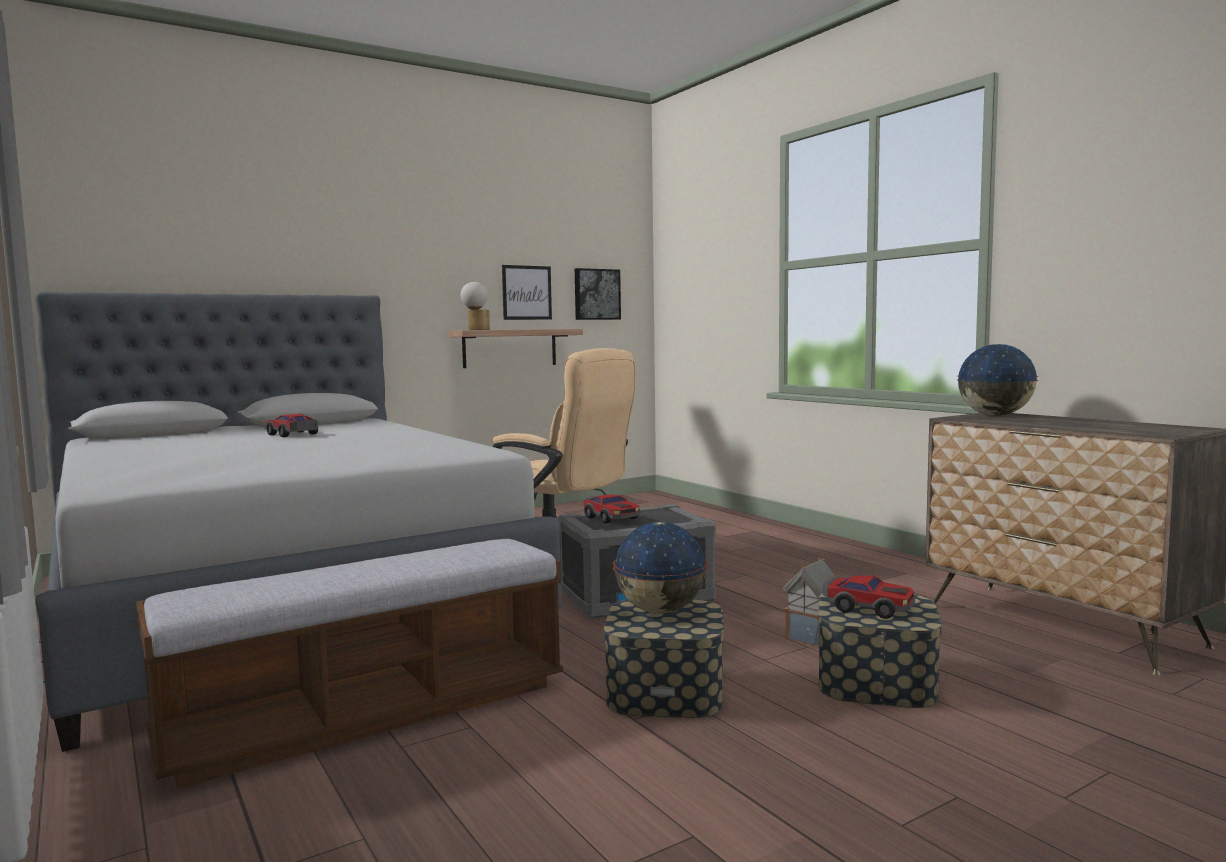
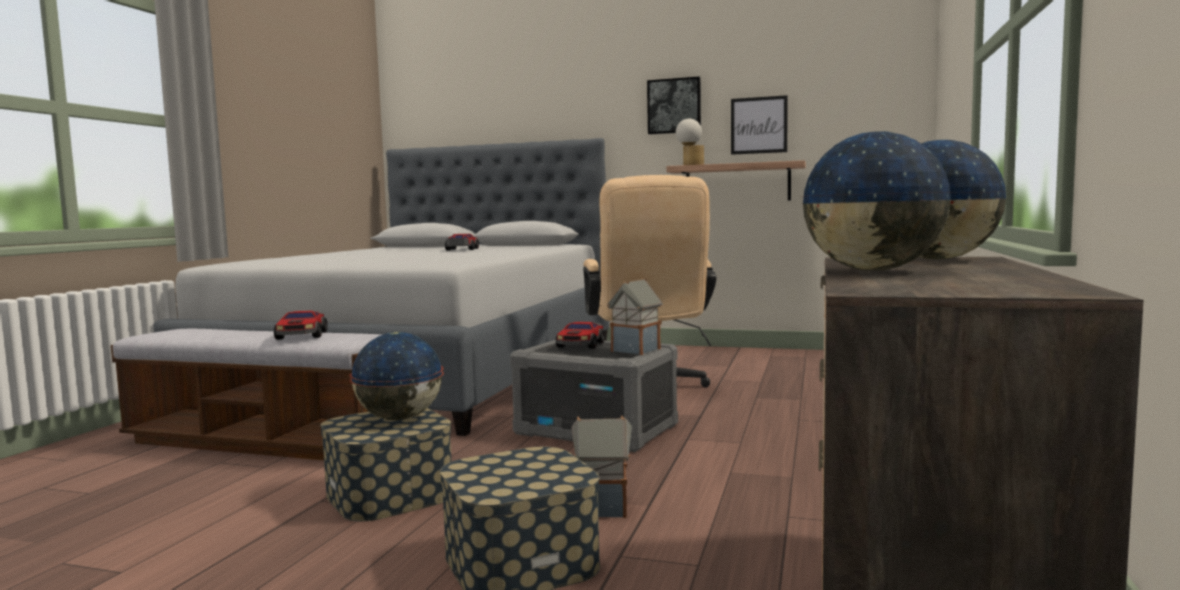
camera: 50 degrees right, 0 degrees up
(596, 294) = (848, 121): picture -> picture (674, 106)
(670, 513) = (635, 350): none -> toy house
(868, 607) = (513, 469): toy car -> toy car (302, 335)
(1050, 425) = (874, 270): none -> globe

